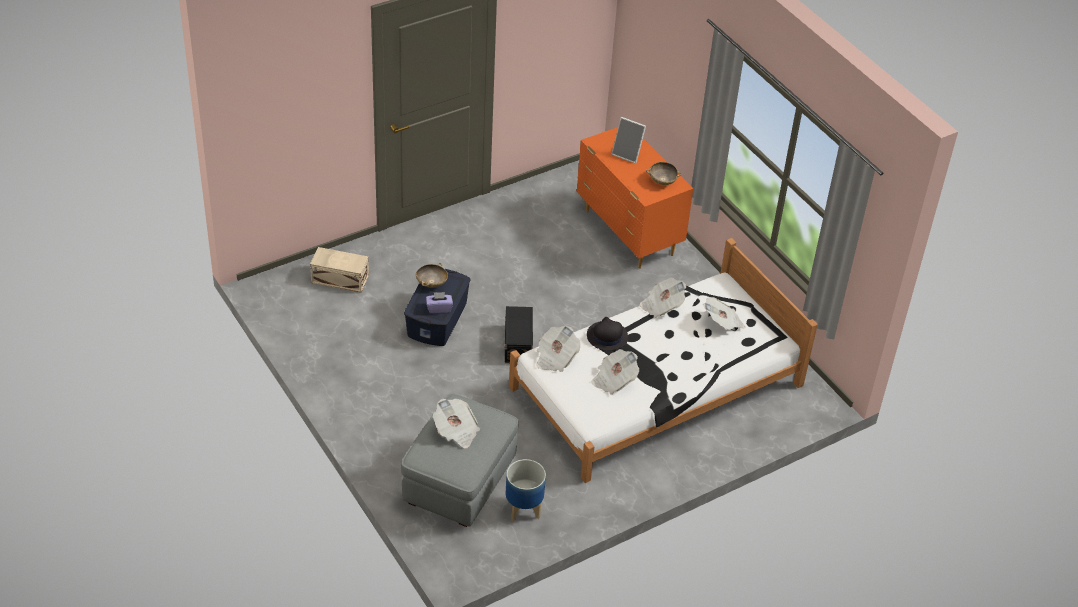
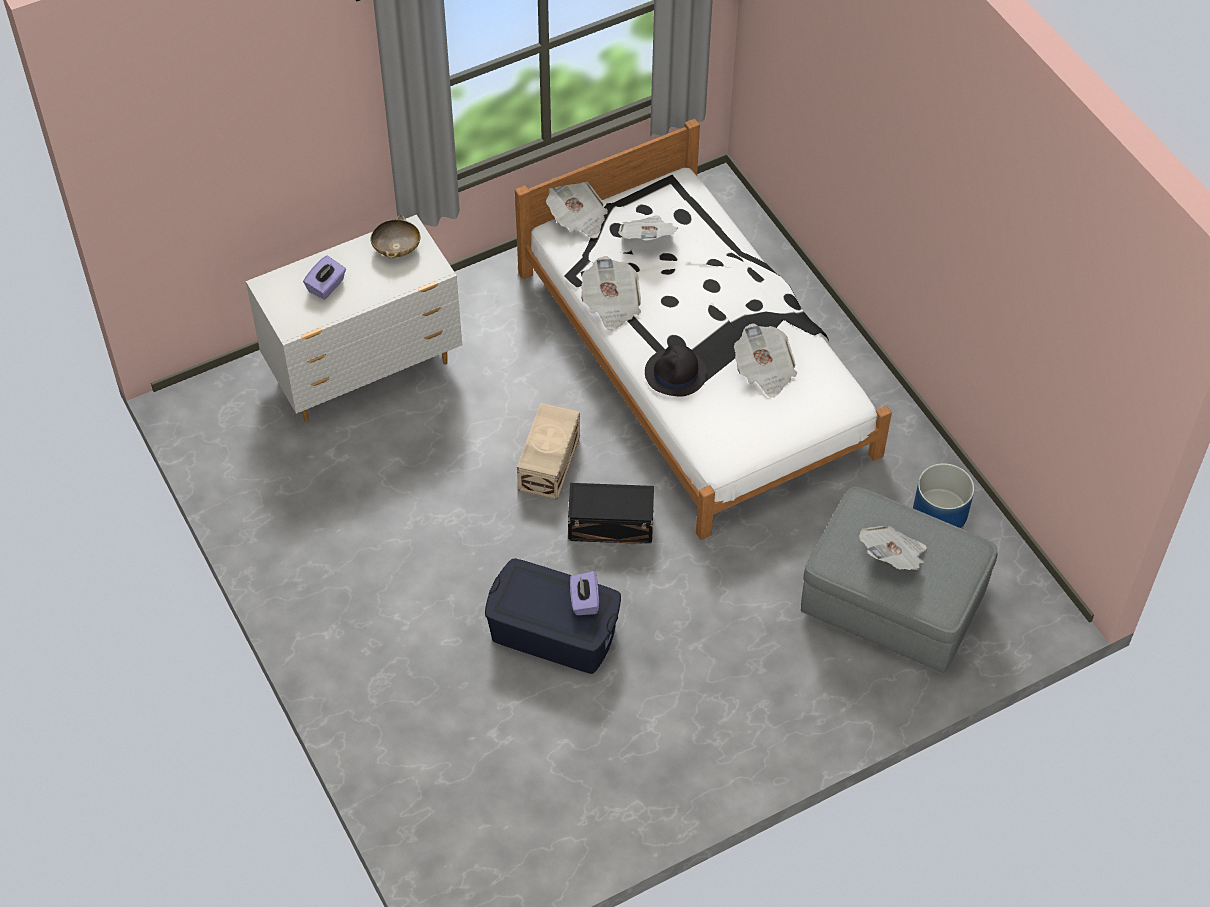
camera: 85 degrees left, 10 degrees up
(339, 278) = (450, 778): beige storage box -> beige storage box (547, 463)
(431, 283) = (524, 611): beige bowl -> none
(555, 358) = (722, 438): newspaper -> newspaper (577, 218)
(628, 154) = (326, 286): picture frame -> purple tissue box
(628, 234) = (366, 371): orange dresser -> white dresser

